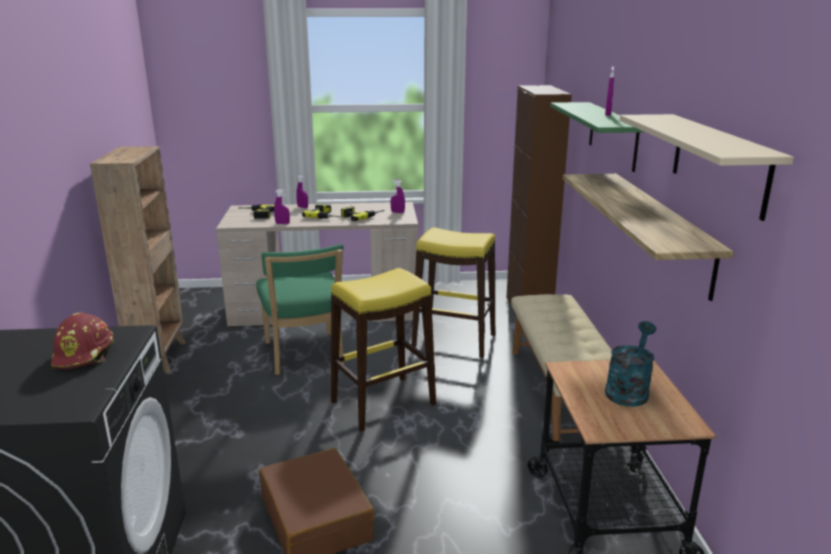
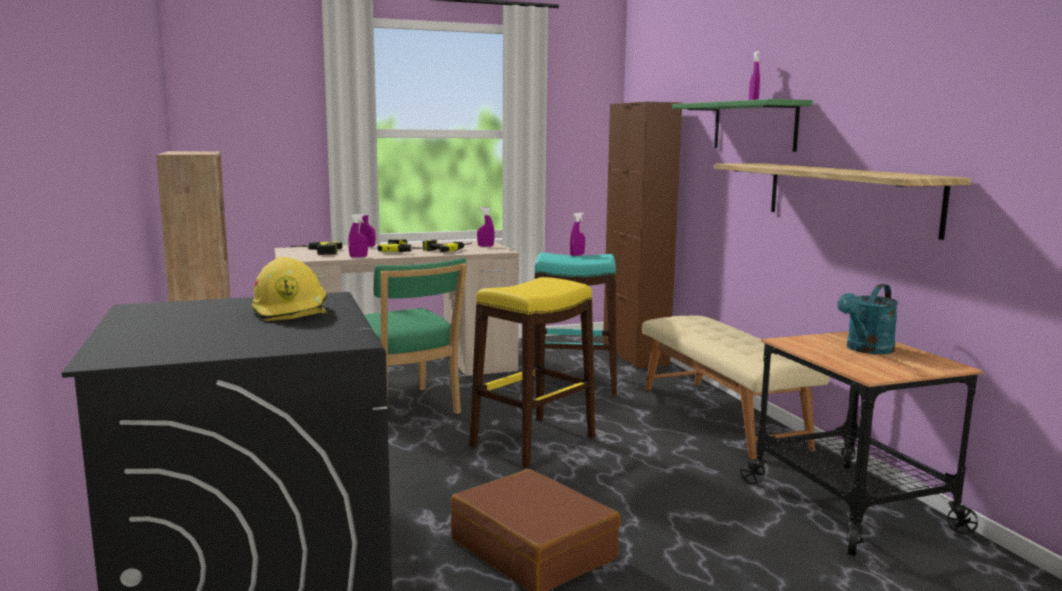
camera: 15 degrees left, 10 degrees down
(85, 354) = (292, 311): red hard hat -> yellow hard hat
(454, 340) = (573, 384): yellow stool -> turquoise stool
(460, 234) = (577, 255): none -> purple spray bottle
(628, 390) = (866, 350): turquoise watering can -> turquoise watering can turned 150 degrees counterclockwise
(718, 163) = (933, 100): beige shelf -> none

